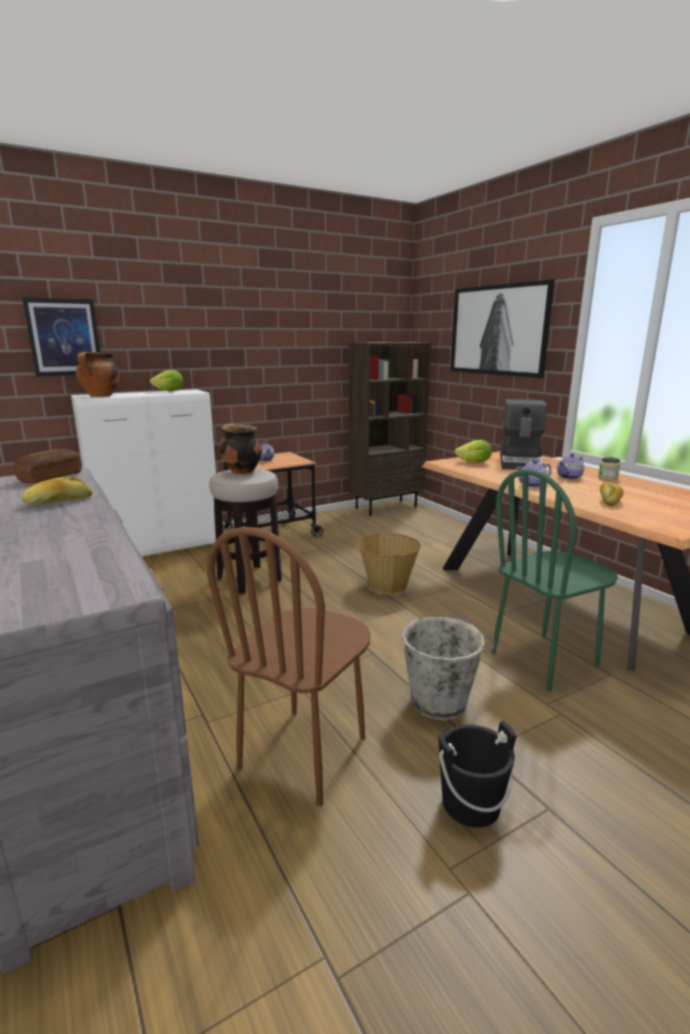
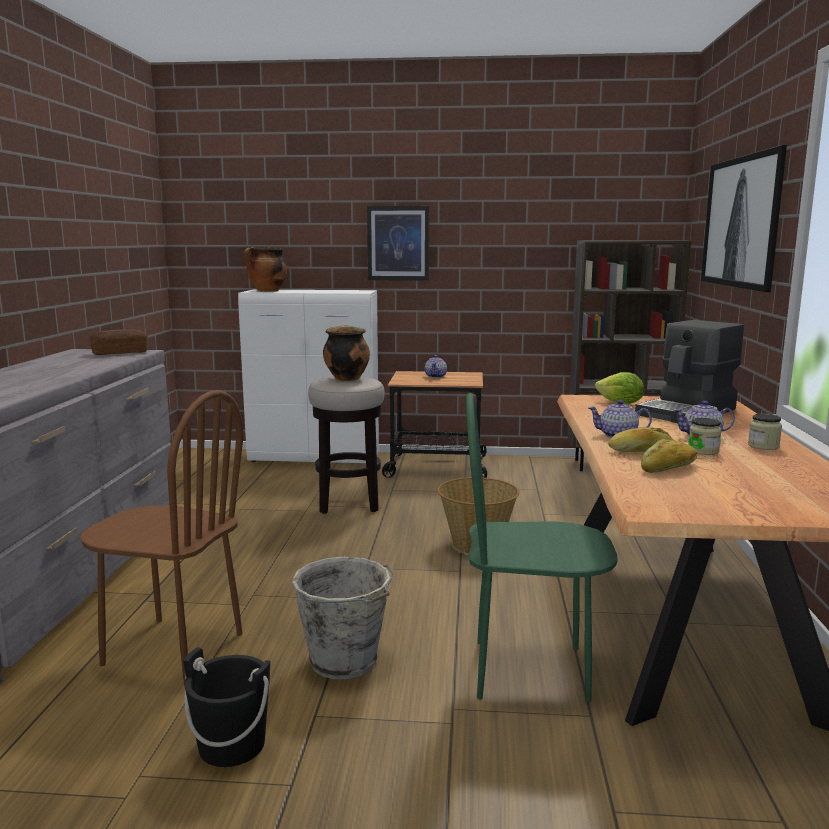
camera: 35 degrees right, 5 degrees down
(59, 501) = (75, 368): bread -> bread (641, 452)
(64, 337) = (252, 233): picture -> picture (398, 243)
(169, 391) = (341, 290): lettuce -> none
(304, 753) = (173, 649): brown chair -> brown chair turned 135 degrees counterclockwise
(594, 486) = (703, 451): none -> jar

